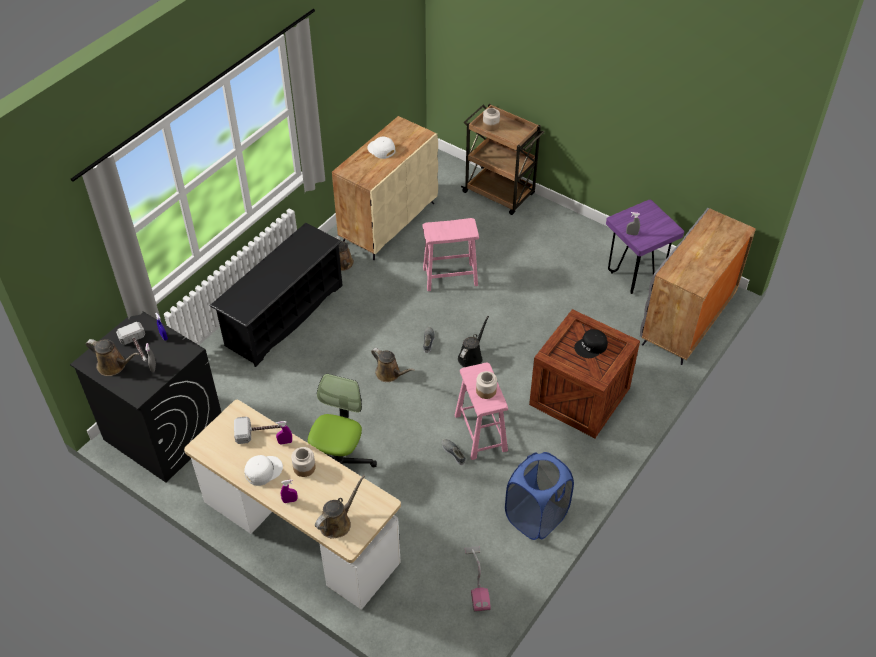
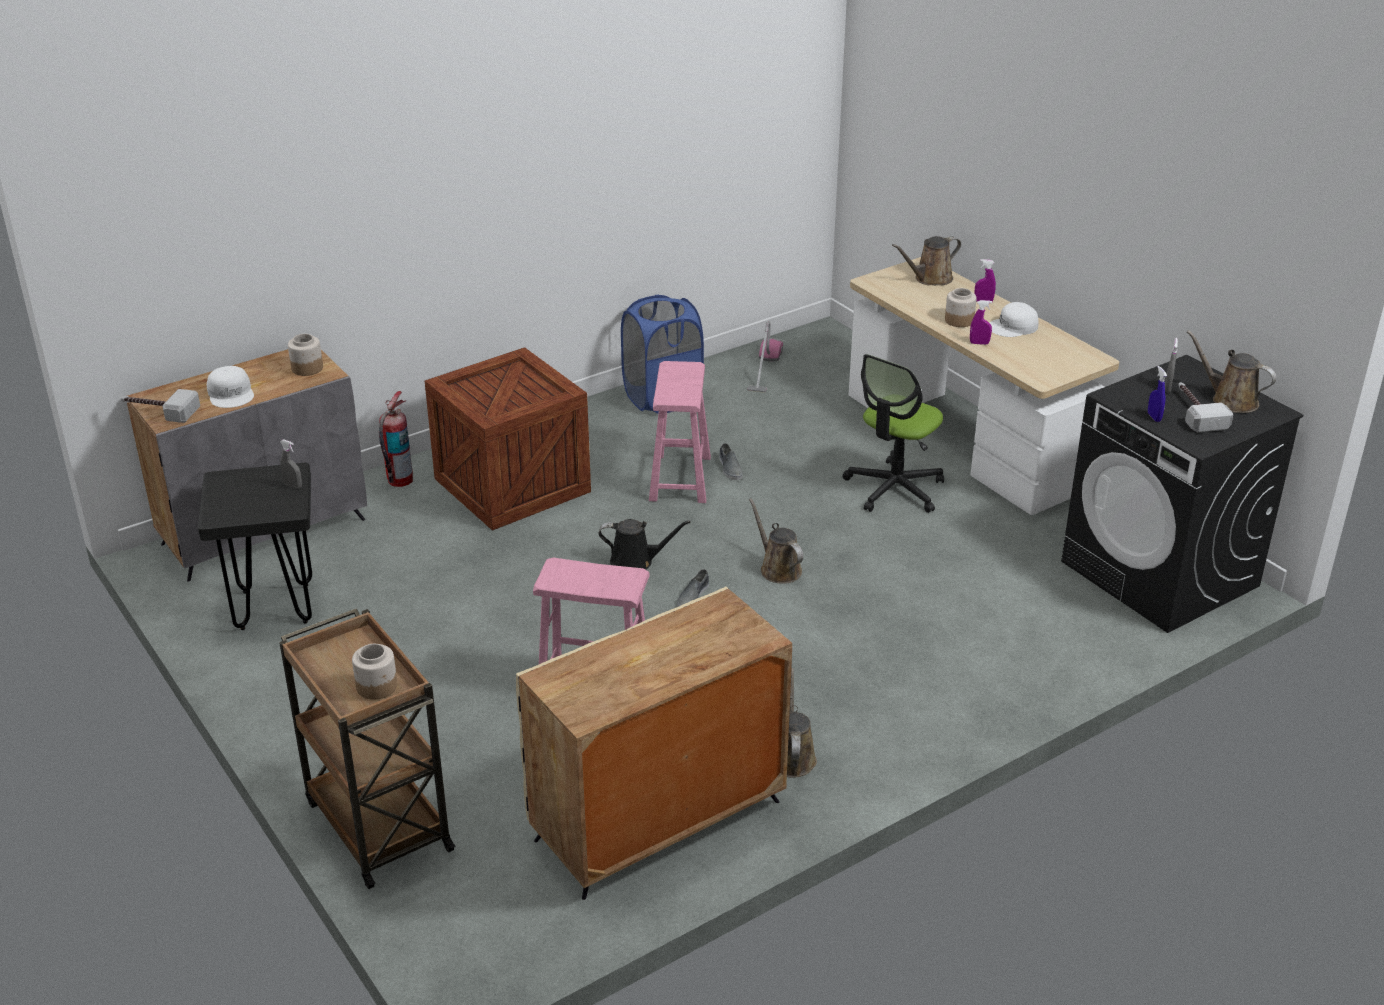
camera: 160 degrees left, 15 degrees down
(261, 432) = (1011, 357): hammer -> hammer (158, 411)
(284, 315) = (935, 692): black shoe rack -> none
(381, 150) = (662, 664): white cap -> white cap (231, 394)
(471, 357) = (636, 561): black watering can -> black watering can turned 135 degrees counterclockwise
(486, 390) = (678, 378): jar -> jar (307, 368)
(591, 346) = (496, 392): black cap -> none
(635, 277) = (274, 607): purple stool -> black stool
(649, 381) = (399, 480): none -> fire extinguisher

